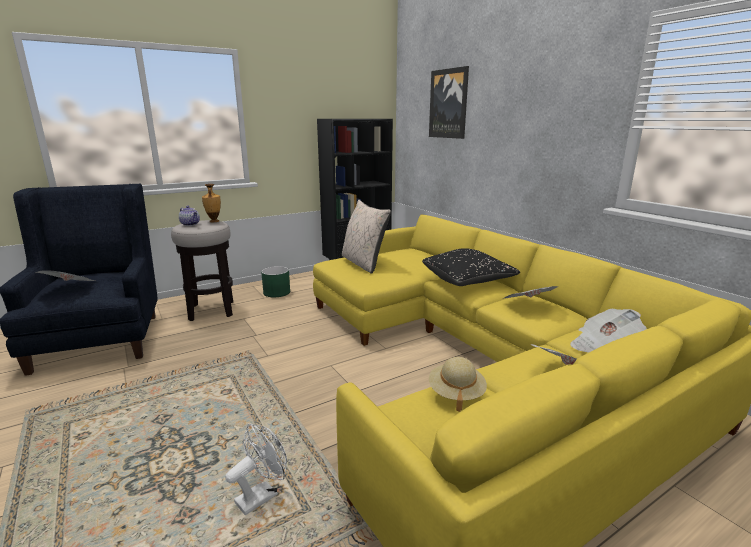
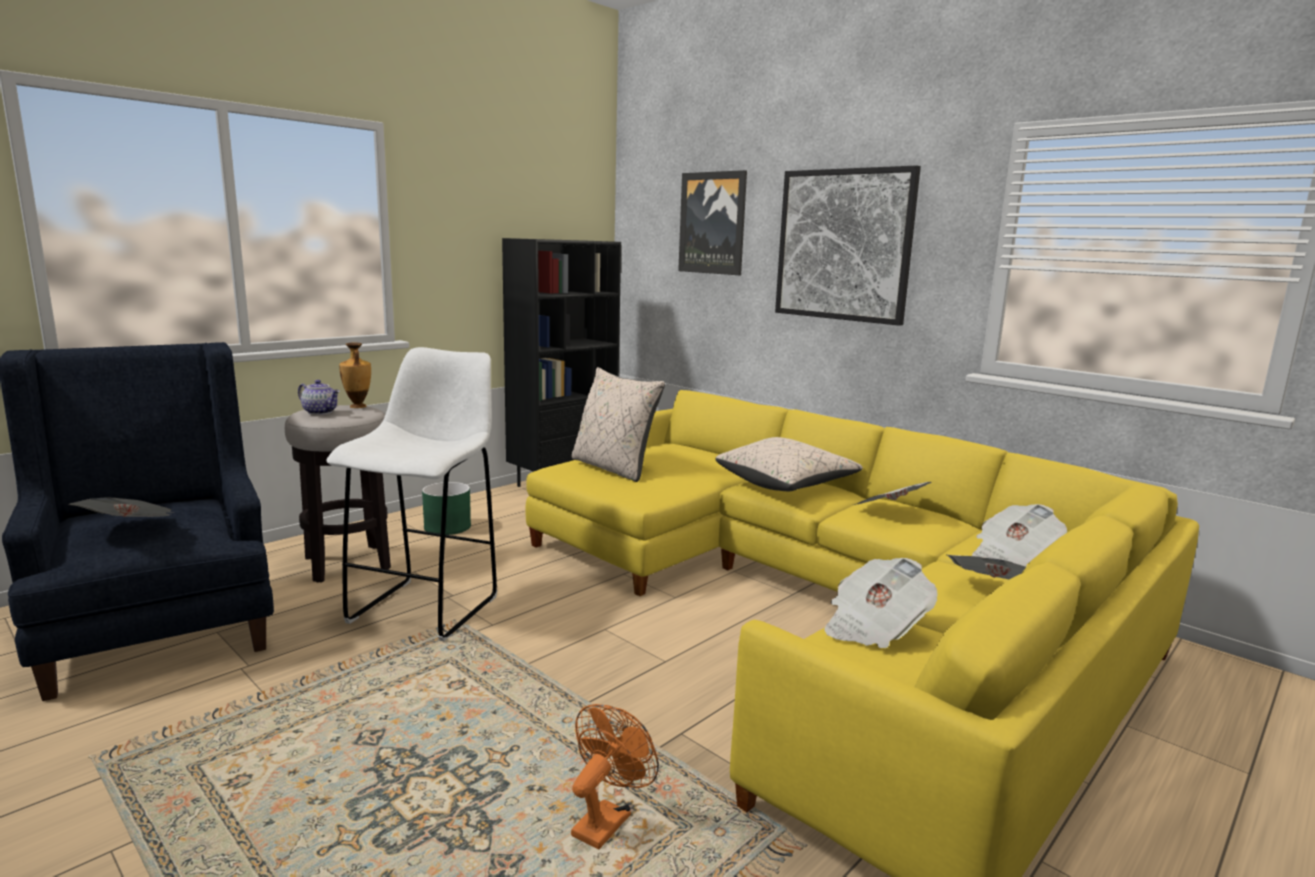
camera: 15 degrees left, 5 degrees down
(238, 341) = (427, 607): none -> white stool
(262, 495) = (606, 819): white fan -> orange fan
(456, 393) = (873, 627): beige hat -> newspaper
(468, 280) = (786, 484): black pillow -> beige pillow
(527, 115) = (843, 245): none -> picture

